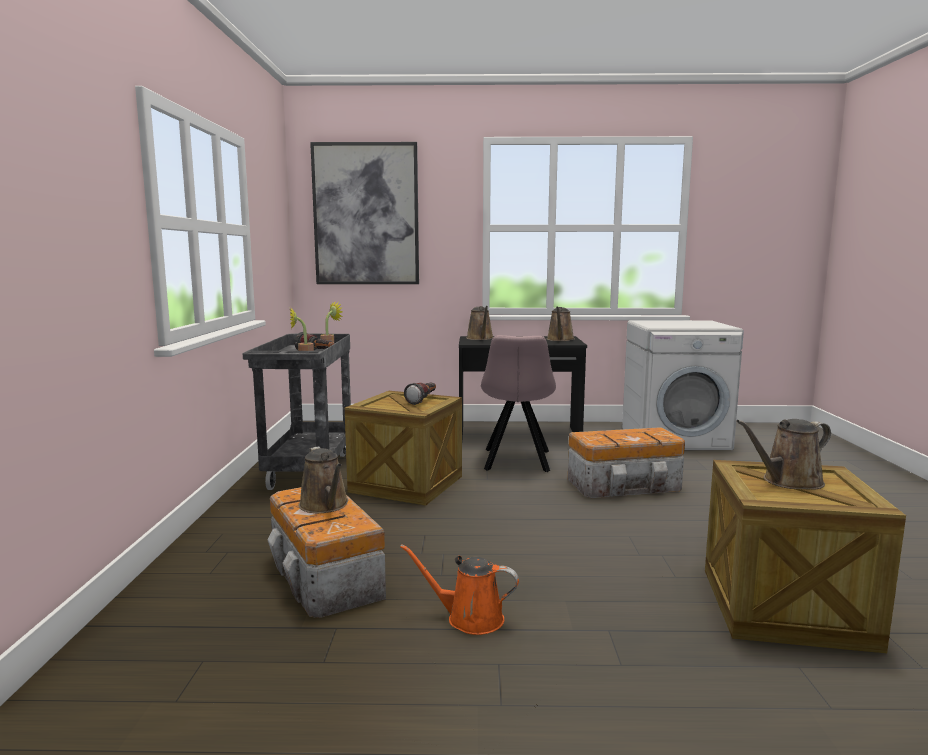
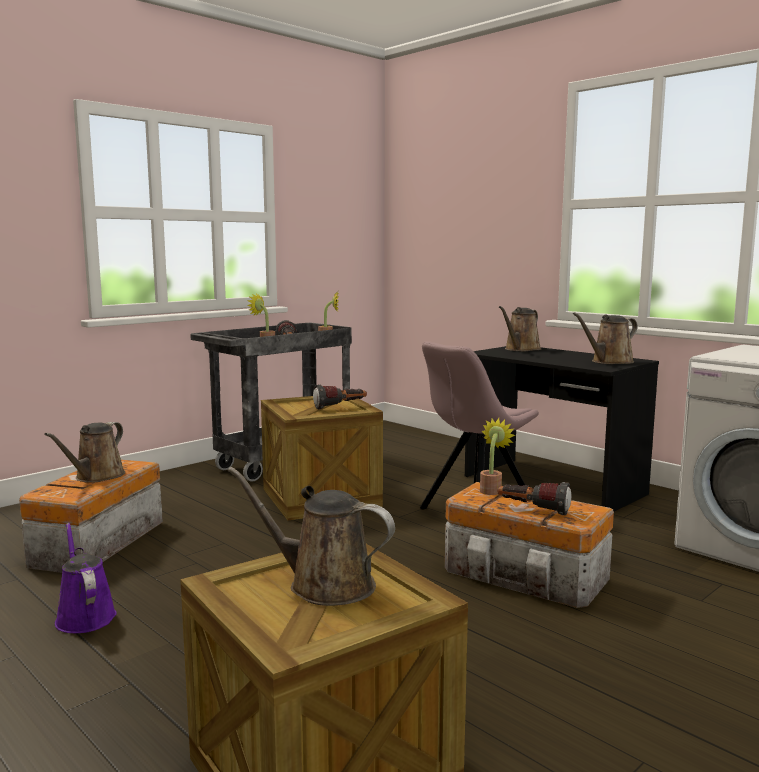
camera: 45 degrees right, 0 degrees up
(366, 214) = (446, 194): picture -> none
(469, 618) = (84, 616): orange watering can -> purple watering can
(593, 434) = (492, 490): none -> potted plant
(641, 438) = (533, 510): none -> flashlight

